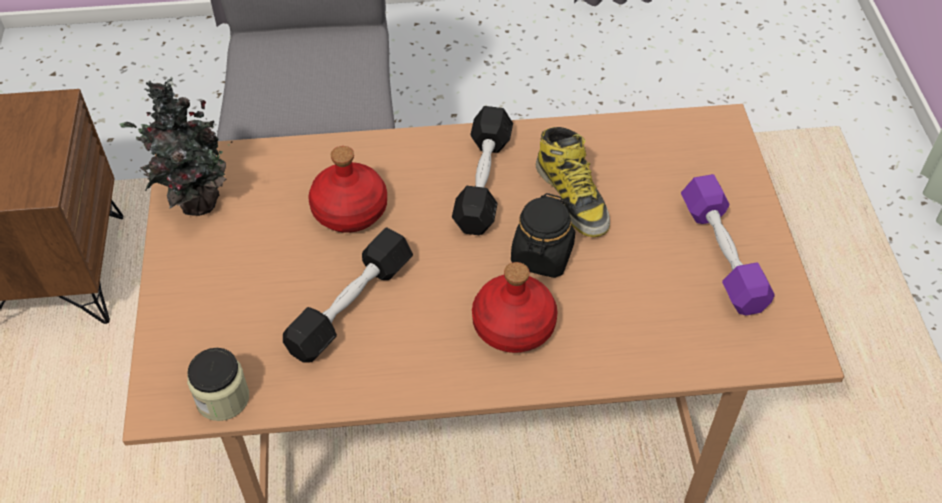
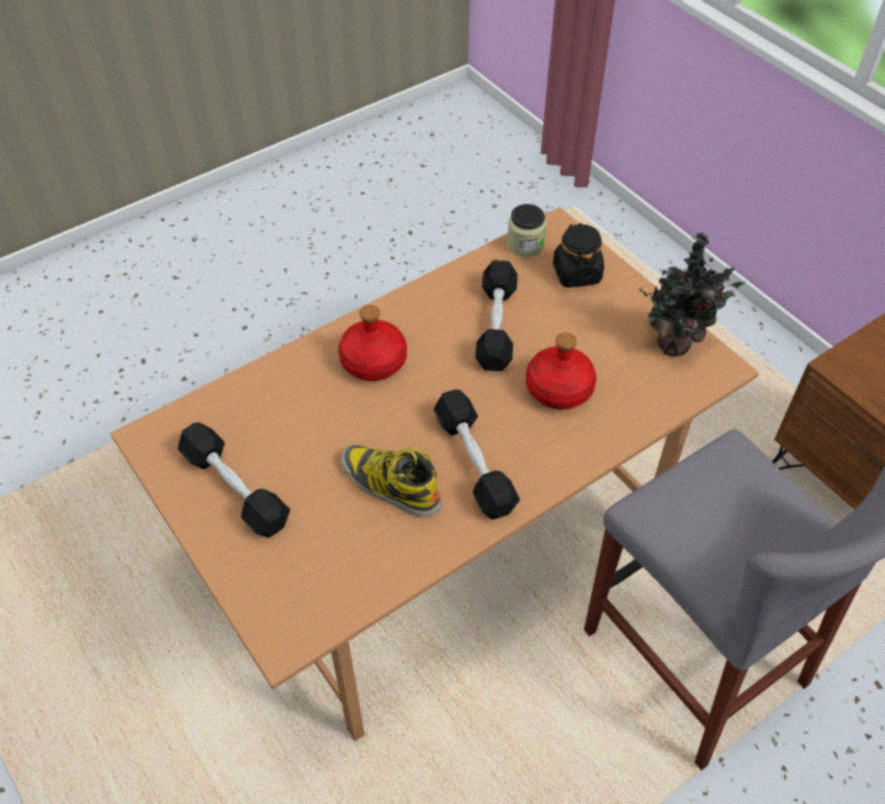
camera: 150 degrees right, 0 degrees up
(542, 256) = (384, 421): black jar -> black jar (576, 273)
(722, 255) = (235, 489): purple dumbbell -> black dumbbell

